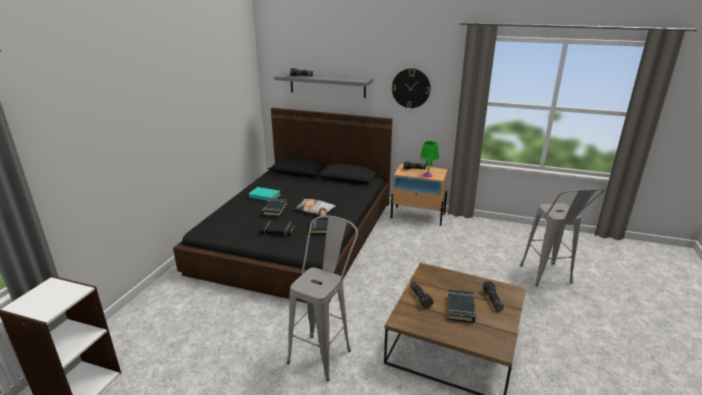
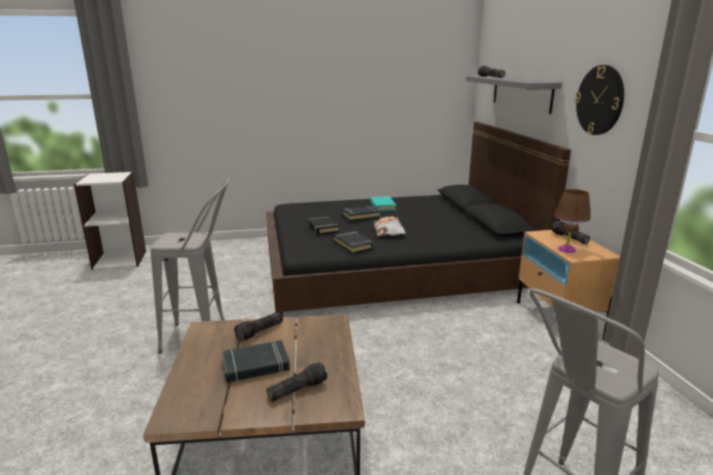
camera: 60 degrees right, 5 degrees down
(428, 175) = (567, 249): green table lamp -> brown table lamp

